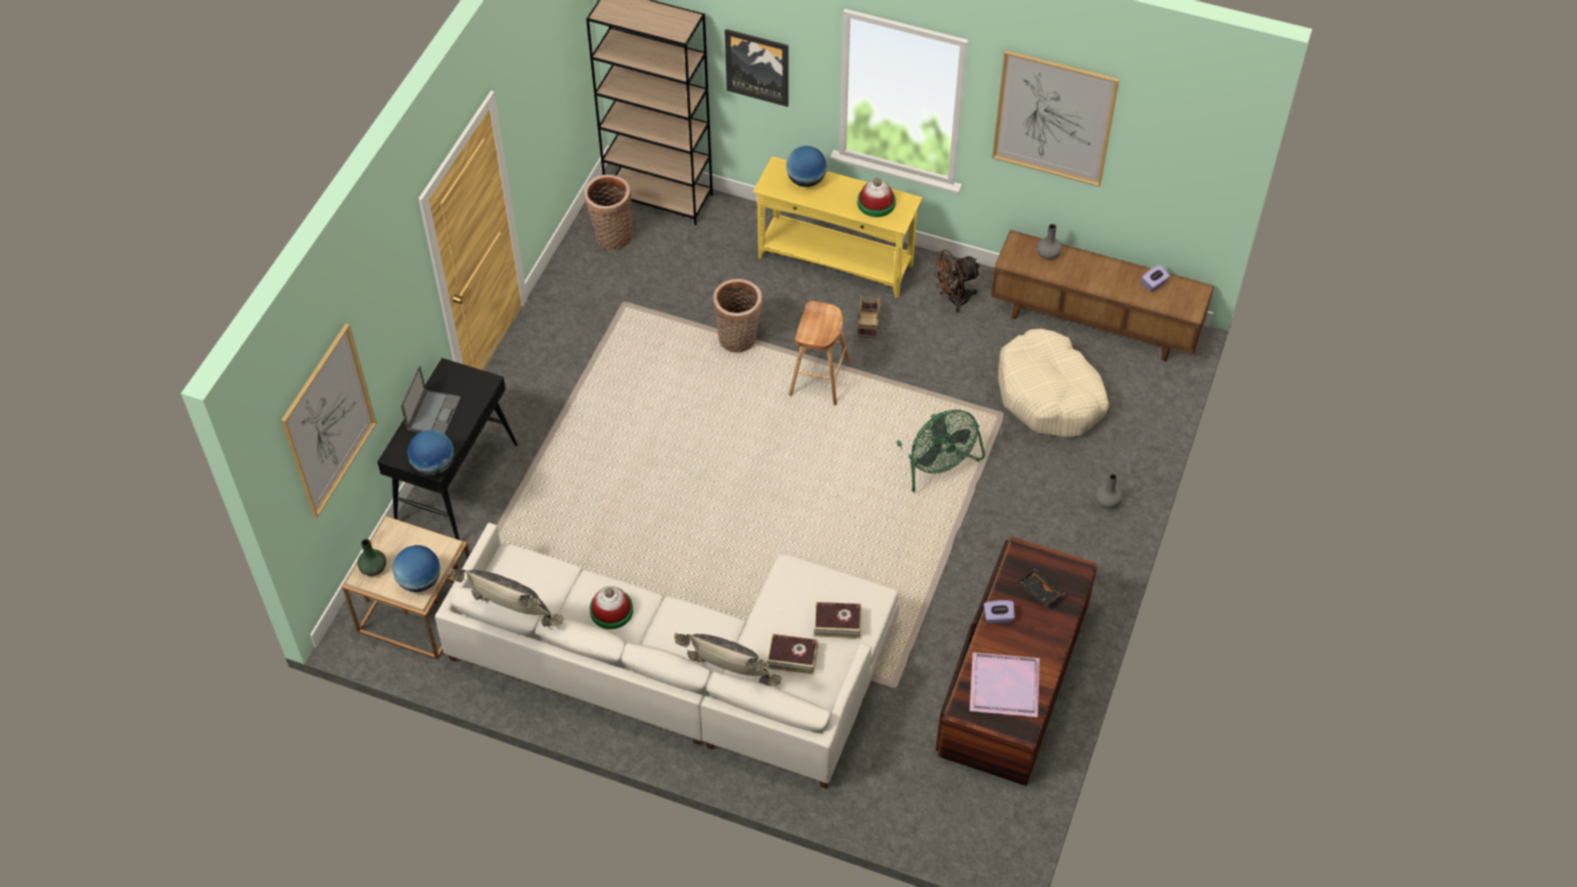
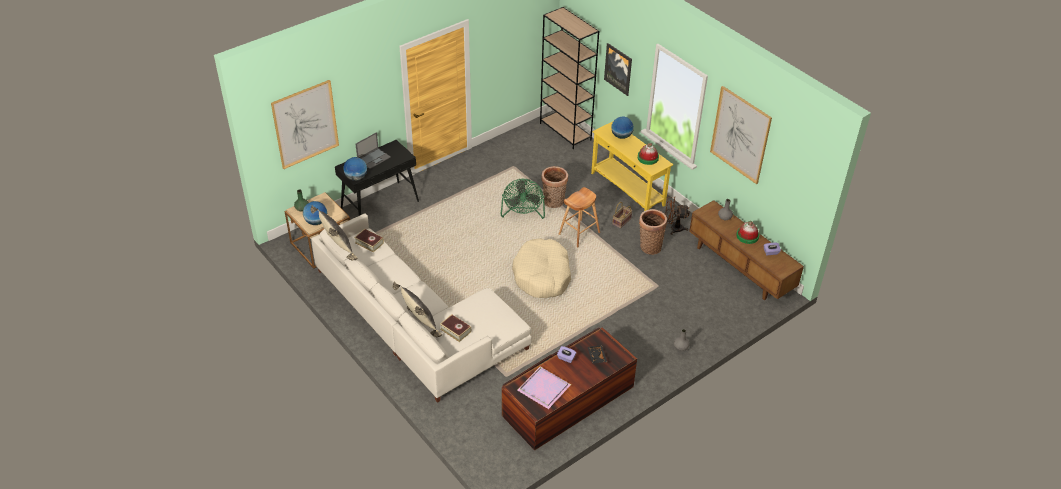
camera: 30 degrees right, 10 degrees down
(611, 236) = (530, 138): basket -> basket (649, 246)
(611, 610) = (391, 274): hat -> hat (747, 236)
(837, 623) = (488, 326): book -> book (369, 243)
(935, 465) = (605, 293): green fan -> green fan (521, 212)
(1049, 395) = (689, 288): beige dog bed -> beige dog bed (542, 275)

